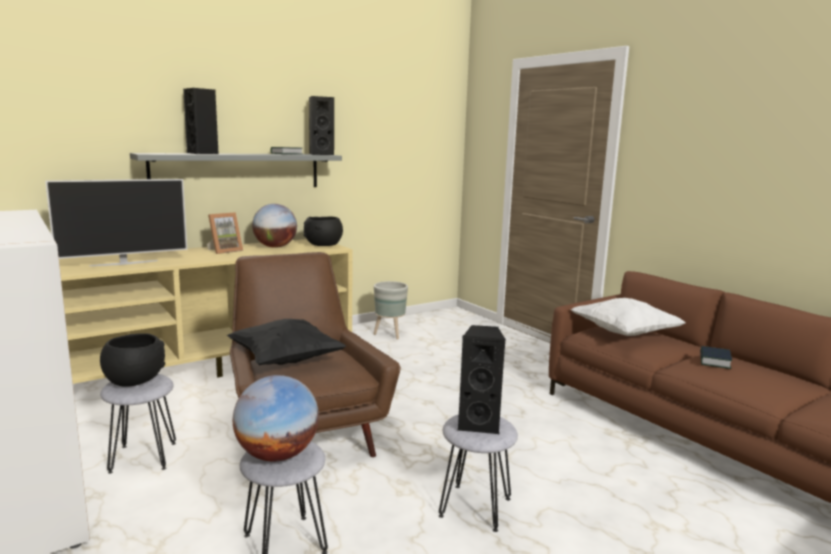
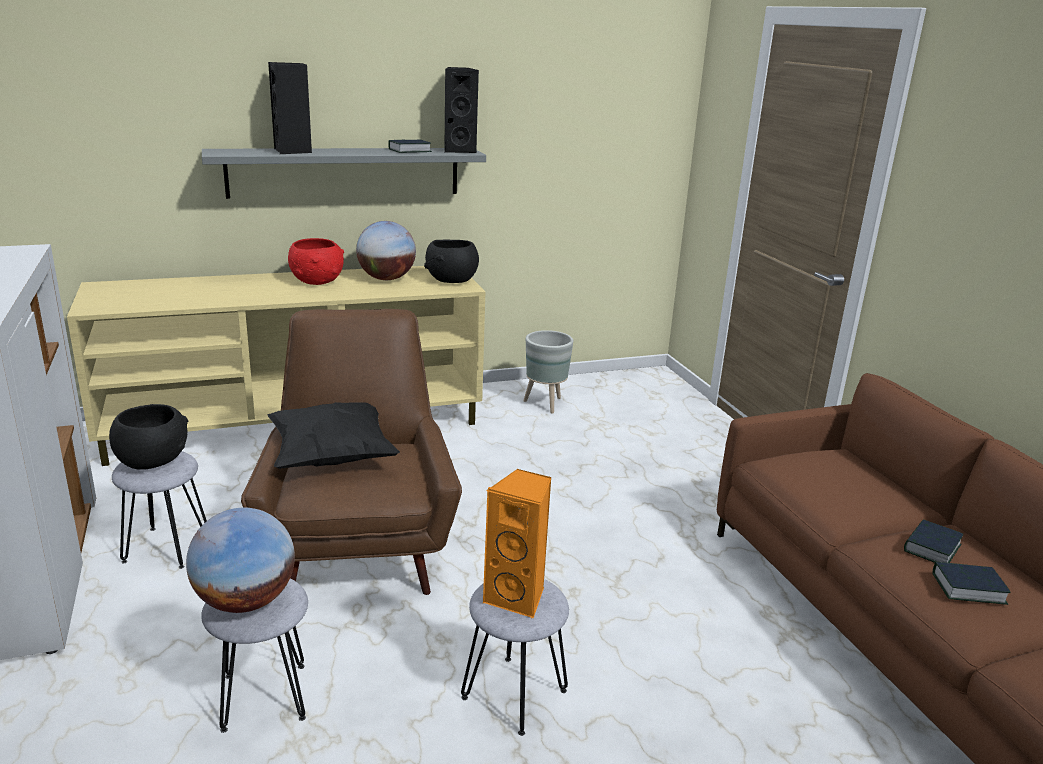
camera: 15 degrees right, 10 degrees up
(124, 263) = (184, 296): television -> none
(224, 251) = (318, 282): picture frame -> red bowl
(479, 424) = (518, 597): black speaker -> orange speaker
(624, 333) = (825, 474): white pillow -> none
(751, 377) = (968, 588): none -> book

